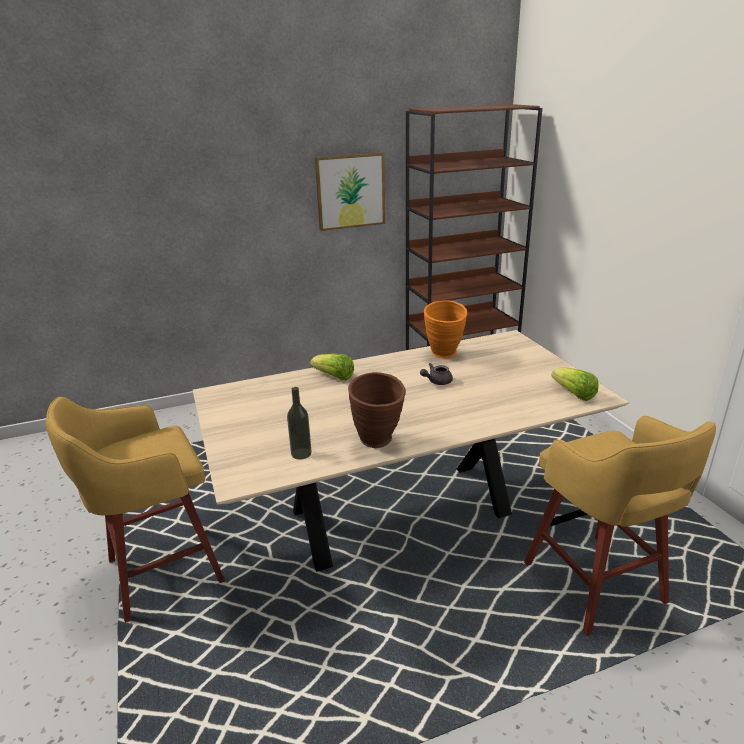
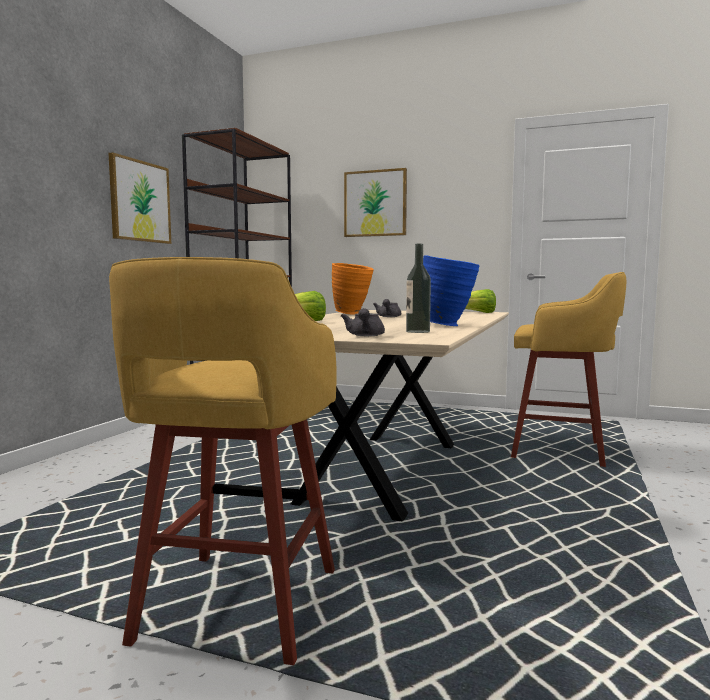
camera: 50 degrees left, 20 degrees down
(244, 449) = (365, 336): none -> grey teapot
(378, 443) = (449, 325): brown vase -> blue vase
(611, 185) = (375, 203): none -> picture

